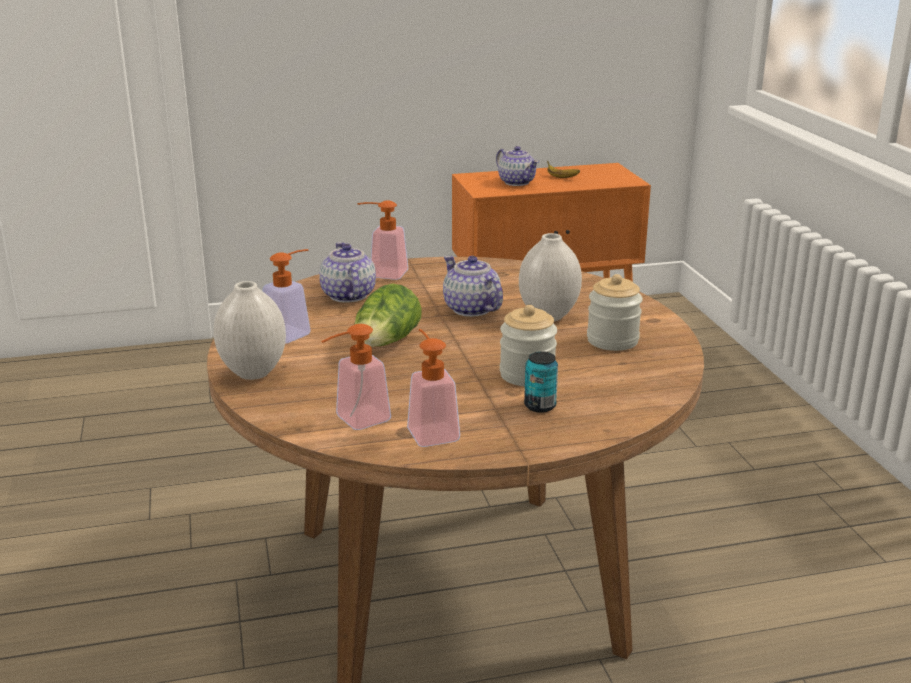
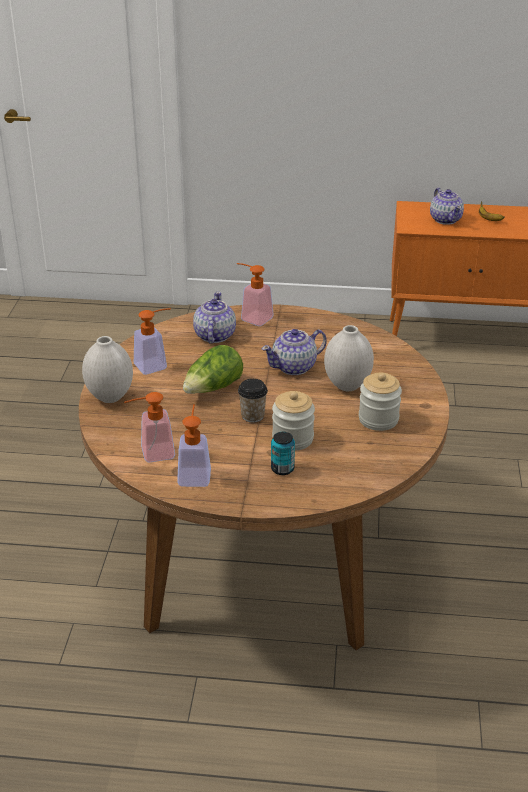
camera: 20 degrees right, 10 degrees up
(458, 361) = (252, 416): none -> cup
(471, 309) = (294, 367): teapot -> teapot turned 105 degrees counterclockwise

